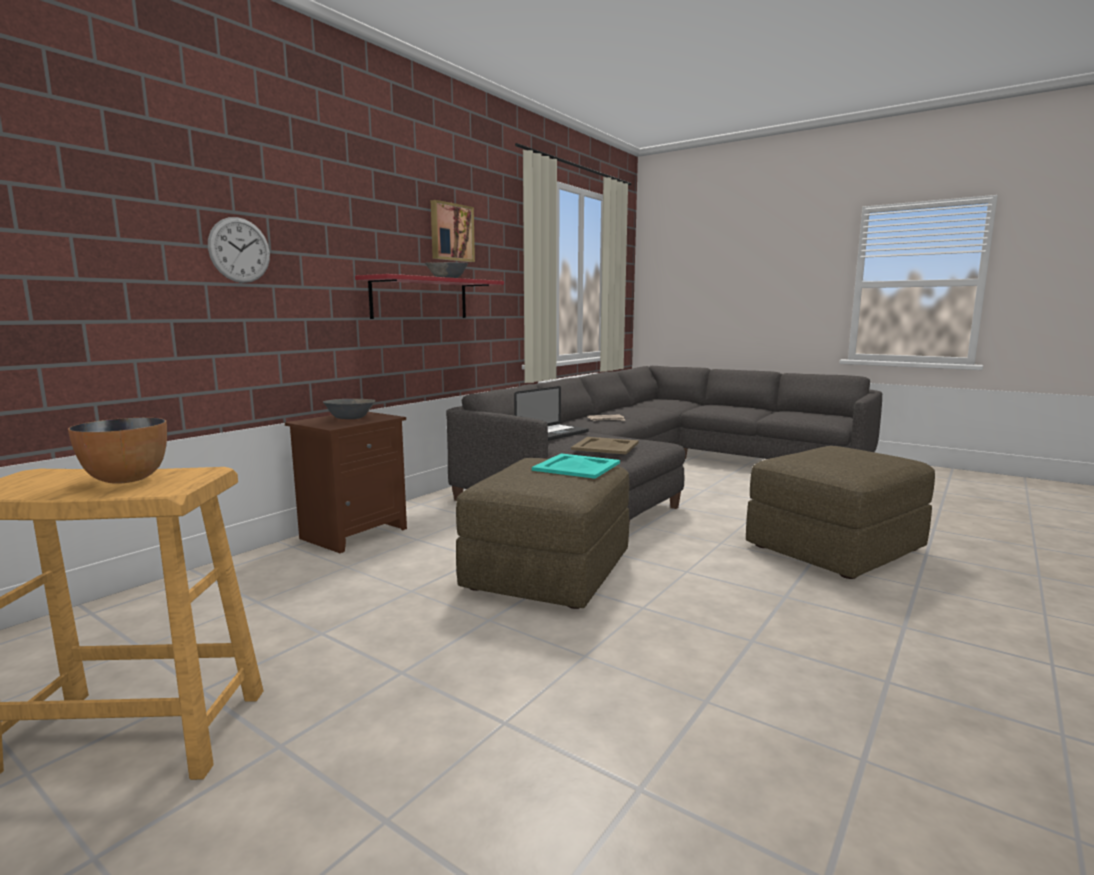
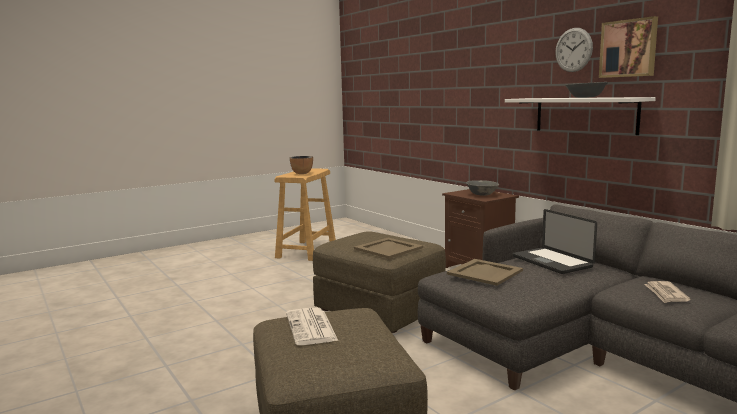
camera: 110 degrees right, 0 degrees up
(239, 250) = (468, 88): wall clock -> wall clock (573, 50)
(420, 298) = (585, 115): red shelf -> white shelf
(576, 466) = (388, 248): turquoise tray -> beige tray
(840, 463) = (311, 327): none -> newspaper

